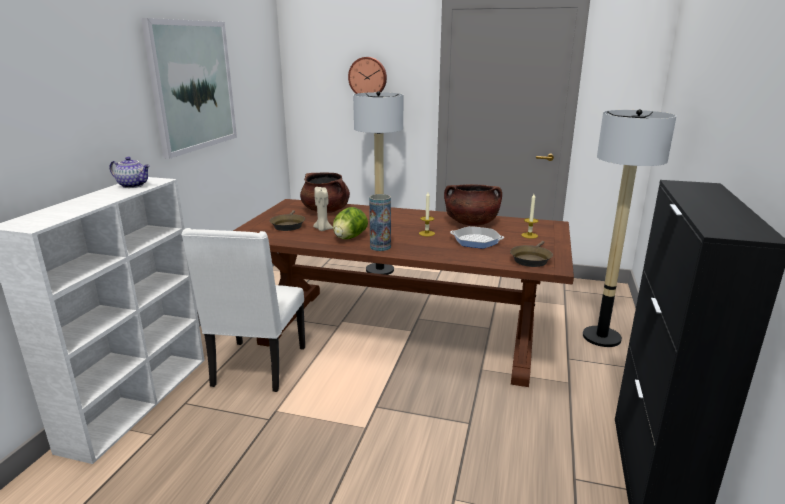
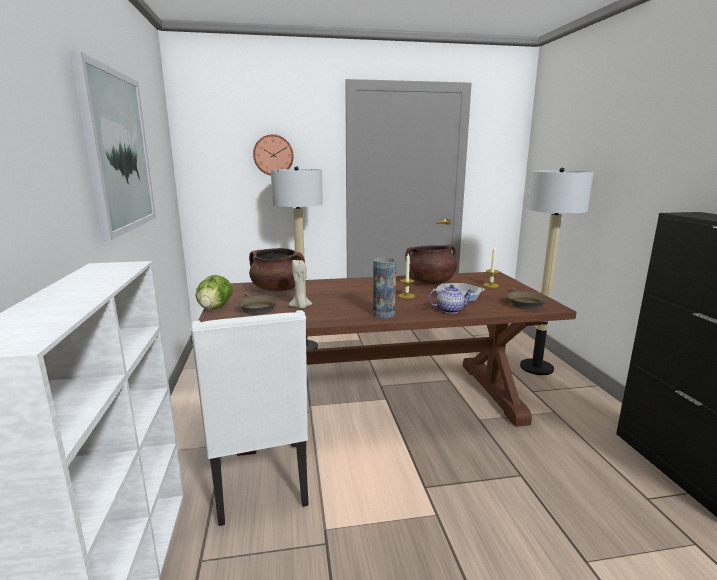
camera: 25 degrees left, 5 degrees down
(133, 185) = (101, 273): teapot -> teapot (450, 310)
(349, 238) = (340, 310): lettuce -> lettuce (215, 308)

